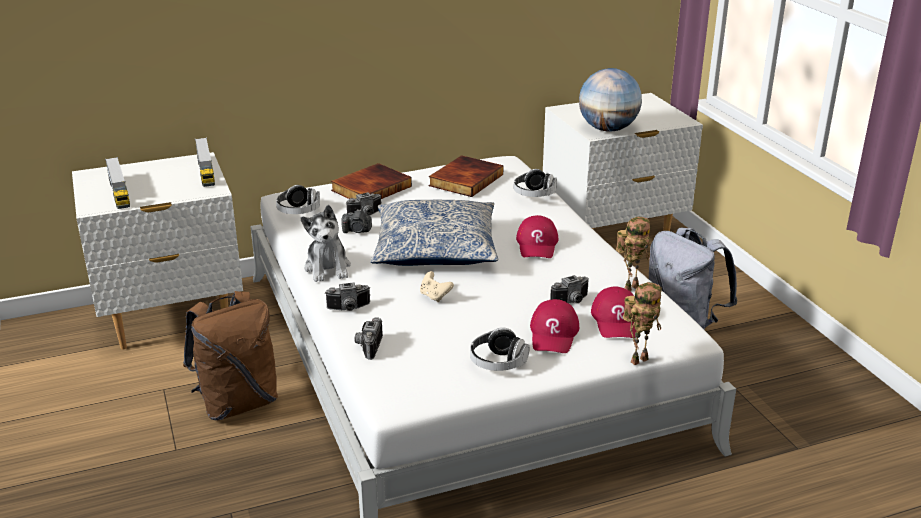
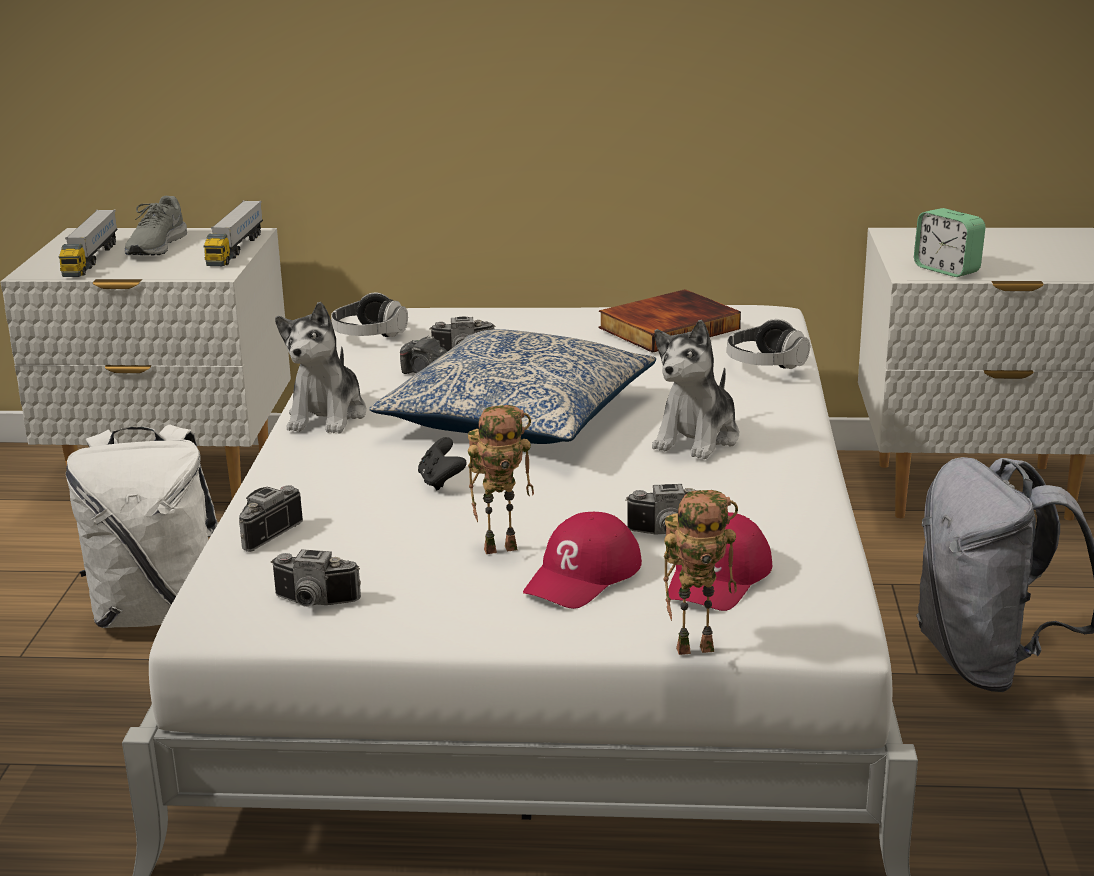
camera: 25 degrees right, 5 degrees down
(151, 177) = (155, 246): none -> grey shoe
(238, 403) = (159, 613): brown backpack -> white backpack
(349, 309) = (294, 475): camera -> camera (313, 603)
(371, 188) = (508, 319): book -> none
(435, 296) = (441, 482): beige game controller -> black game controller
(498, 363) = (441, 599): headphones -> none
(537, 244) = (697, 438): red cap -> plush toy
(608, 129) = (946, 270): globe -> alarm clock
(630, 287) = (801, 530): toy robot -> toy robot (502, 547)

